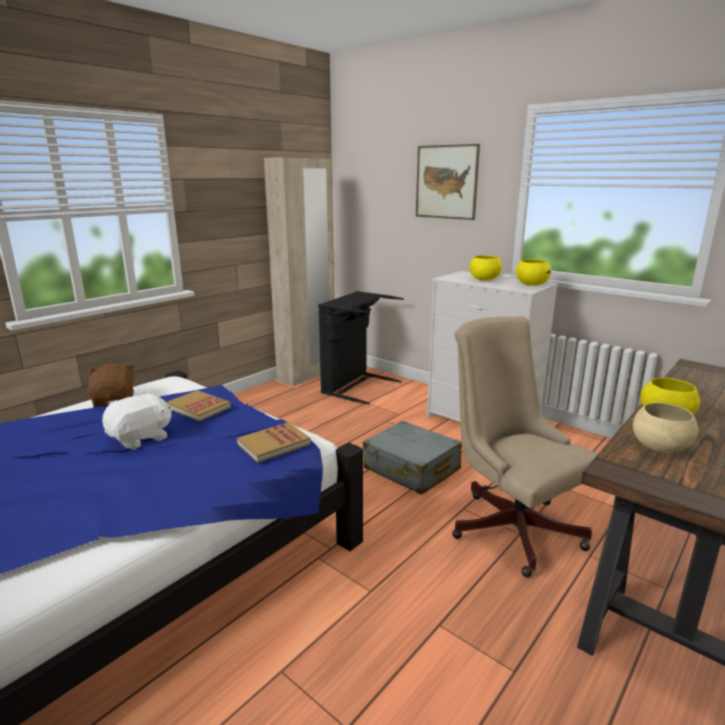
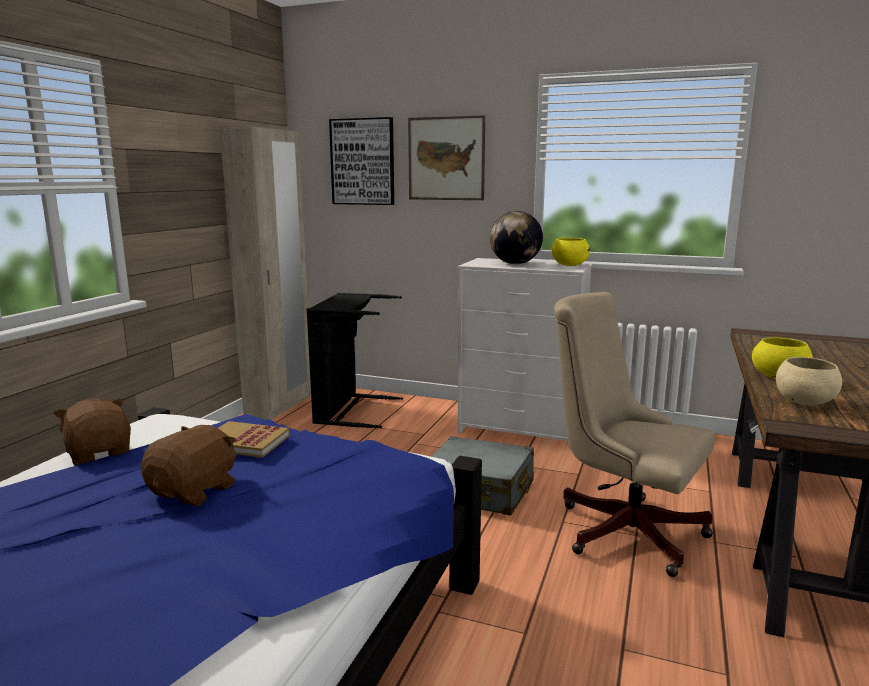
camera: 20 degrees left, 5 degrees down
(141, 439) = (195, 491): white plush toy -> brown plush toy
(273, 444) = (388, 468): book -> none
(383, 183) = (363, 162): none -> picture
(484, 279) = (515, 264): yellow bowl -> globe

